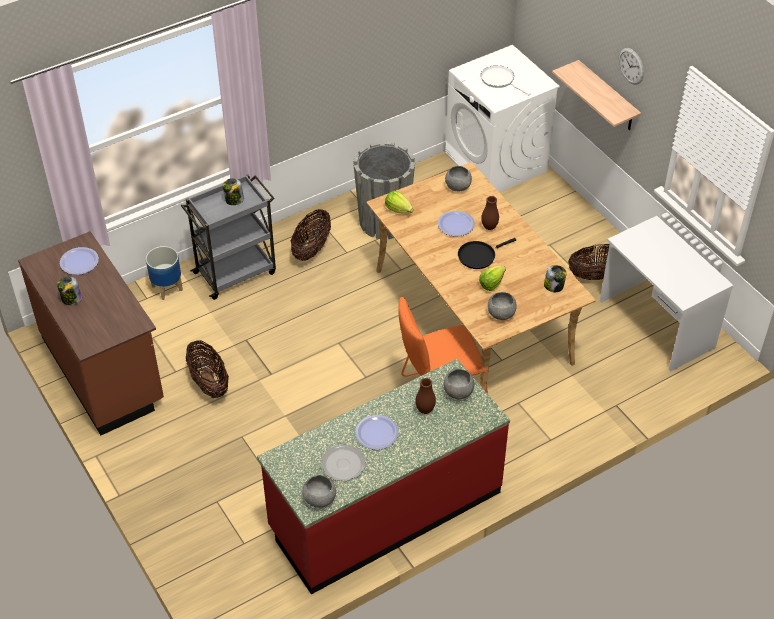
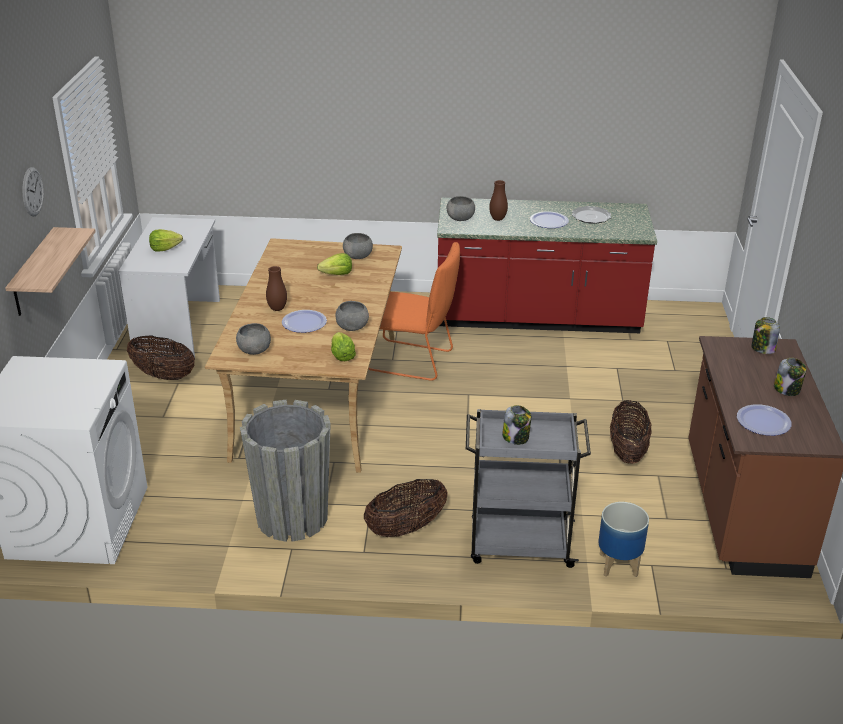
camera: 145 degrees left, 15 degrees down
(319, 498) = (624, 209): grey bowl -> grey bowl (352, 327)
(479, 256) = (319, 294): black frying pan -> none
(499, 80) = (58, 390): white frying pan -> none
(554, 286) = (289, 255): jar -> jar (762, 349)
(662, 253) = (165, 249): none -> lettuce

